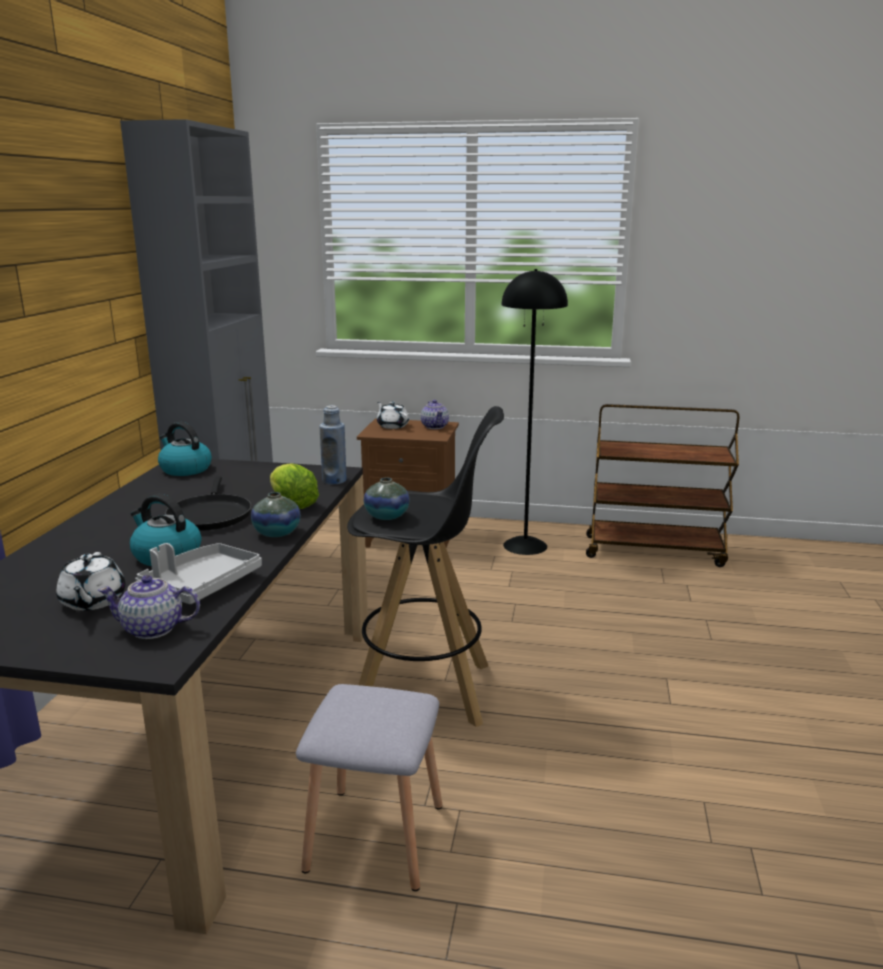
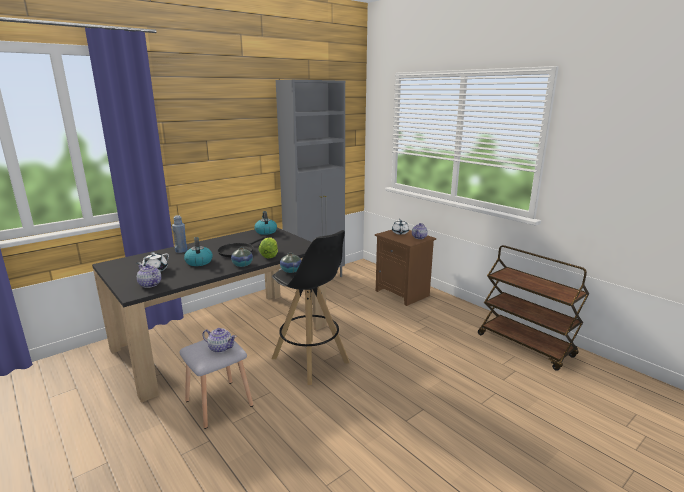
camera: 40 degrees right, 0 degrees up
(201, 585) = (187, 275): grey tray -> none
(334, 480) = (303, 250): blue bottle -> blue bottle (181, 250)
(389, 706) = (220, 348): none -> teapot
(525, 545) = (453, 316): black floor lamp -> none

